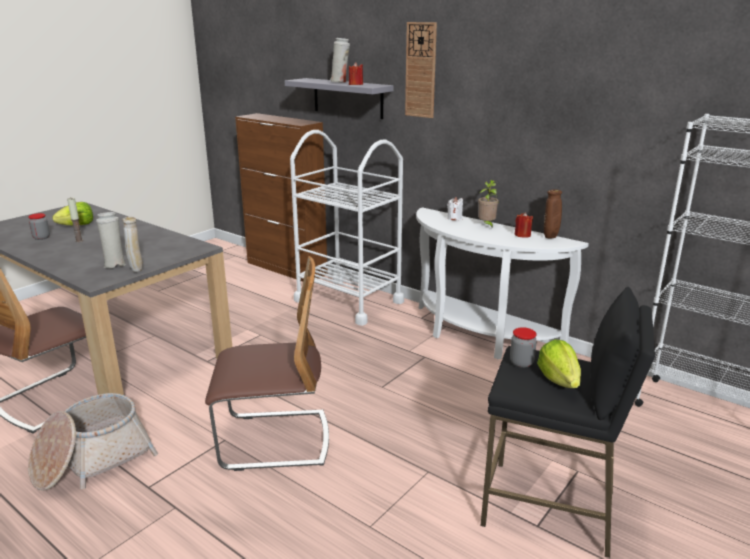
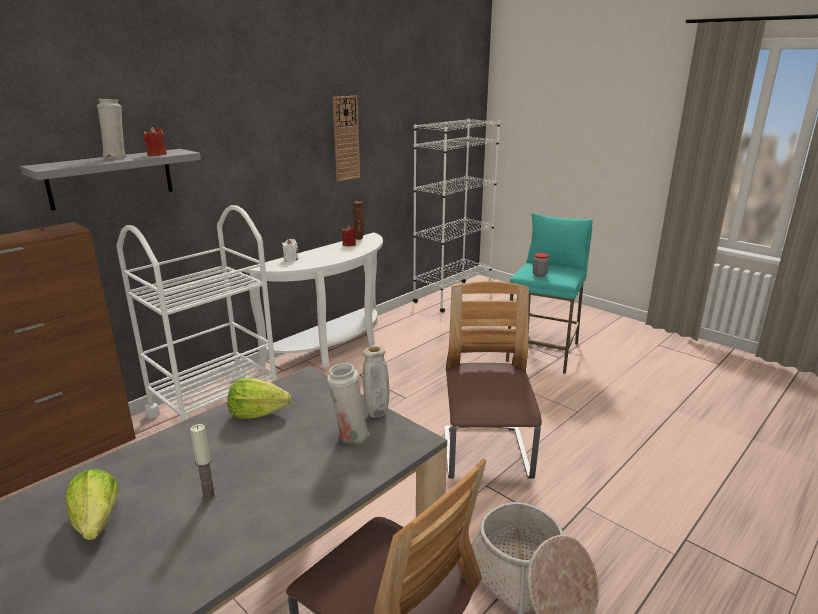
camera: 85 degrees left, 0 degrees up
(41, 237) = (153, 557): jar -> none
(421, 70) = (212, 126): wall clock -> wall clock (346, 138)
(487, 225) = (318, 251): potted plant -> none
(549, 507) = (543, 352): black stool -> turquoise stool
(559, 380) = (557, 269): lettuce -> lettuce (257, 413)

